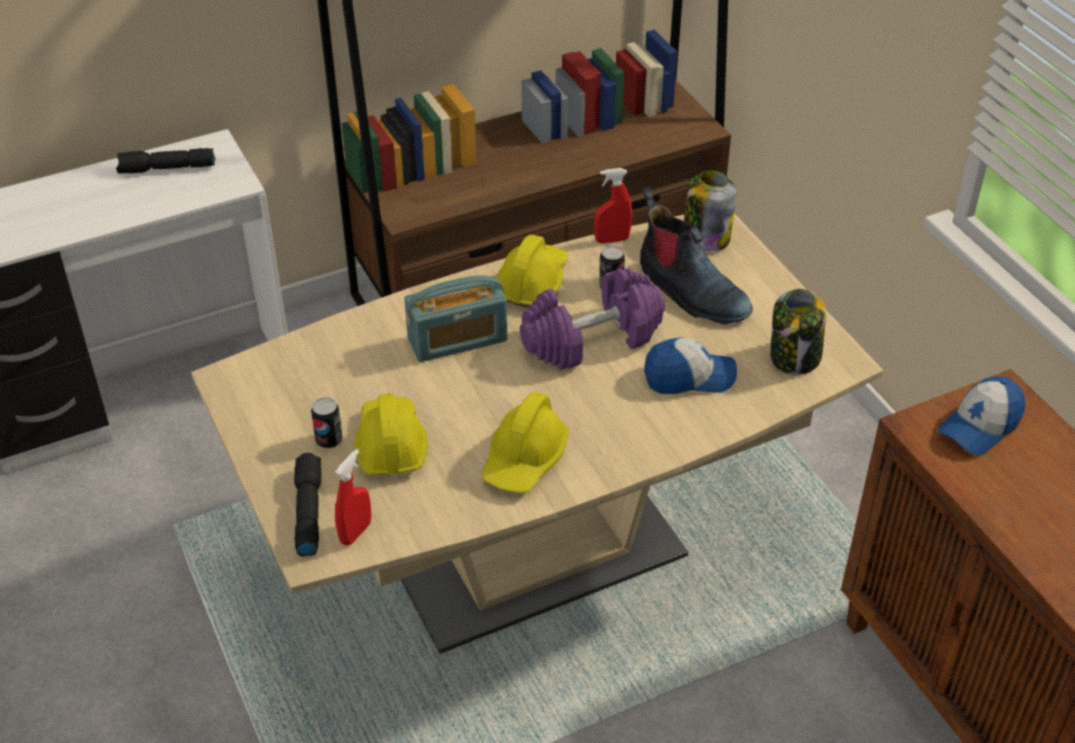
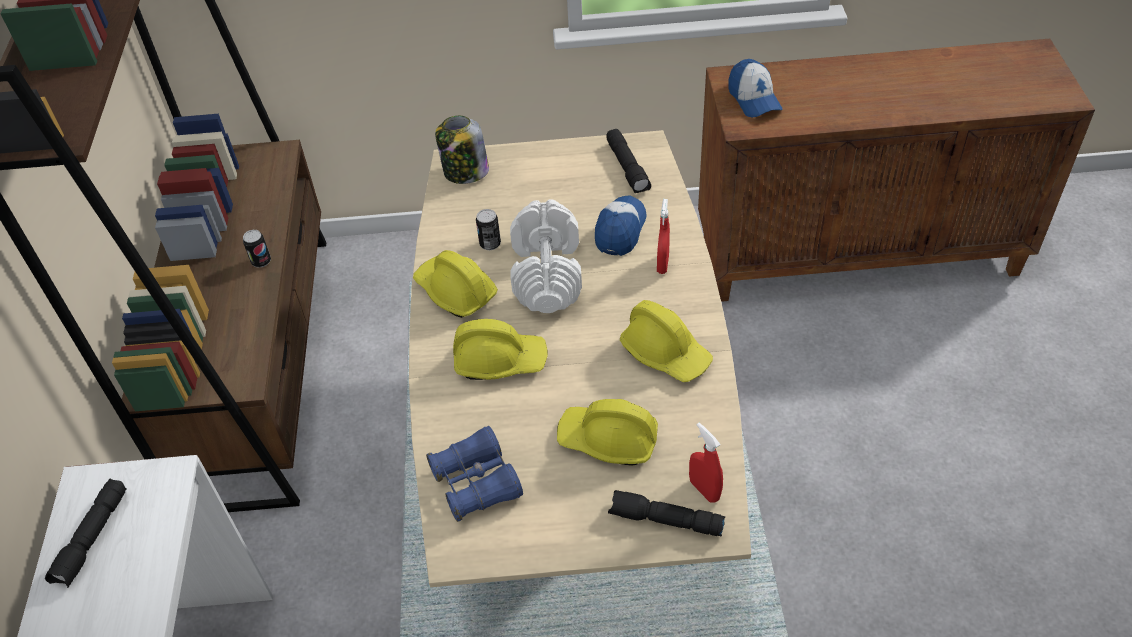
camera: 65 degrees left, 5 degrees up
(305, 368) = (476, 483): none -> blue binoculars
(329, 440) = (582, 485): can -> can (261, 261)
(457, 340) = (500, 360): radio -> yellow hard hat
(592, 338) = (546, 273): purple dumbbell -> white dumbbell
(612, 240) = (433, 227): red spray bottle -> red spray bottle (662, 264)
(690, 292) = (525, 200): boot -> none
(795, 357) = (628, 168): jar -> black flashlight

